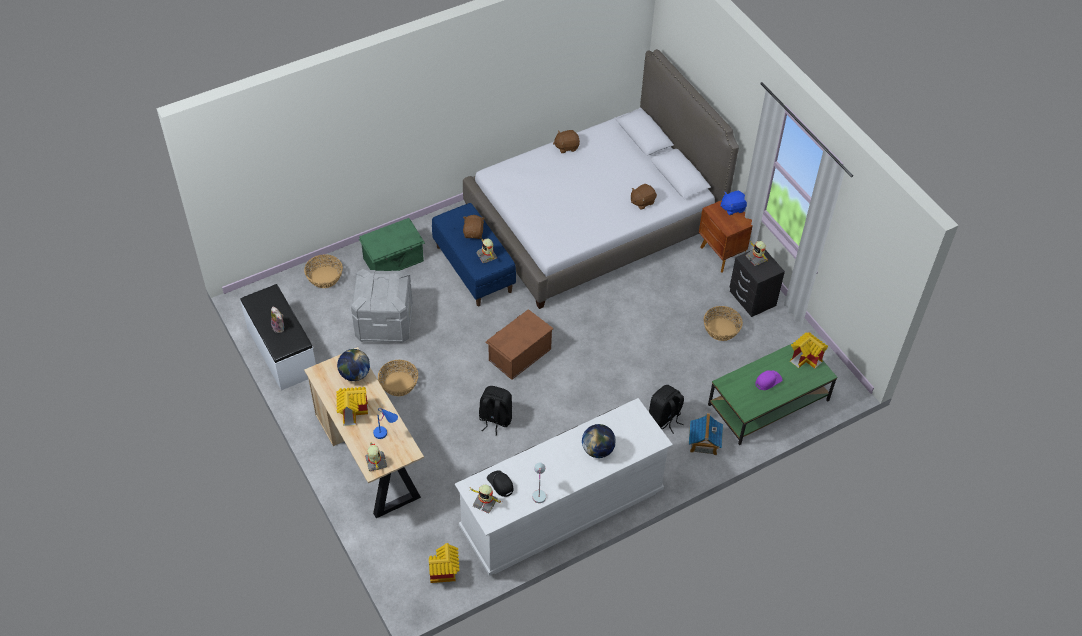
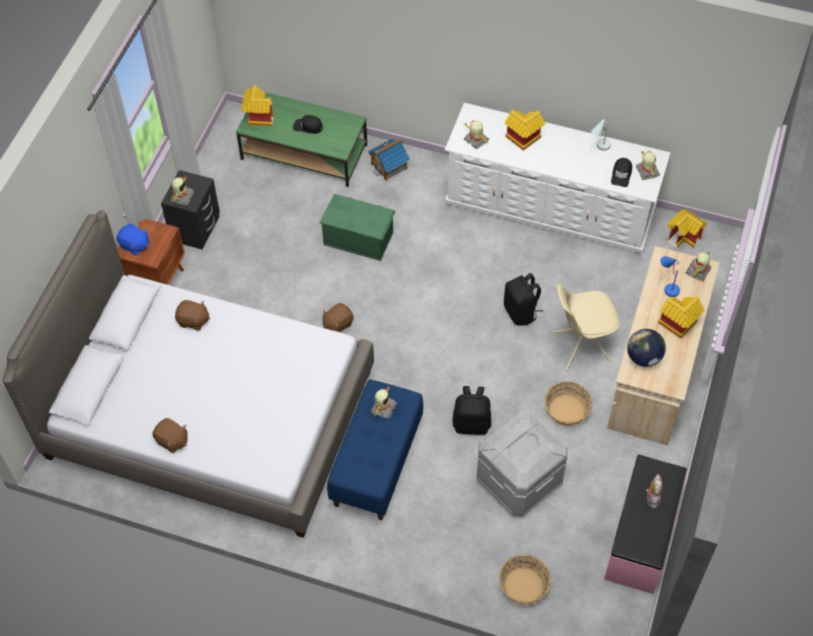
camera: 130 degrees left, 5 degrees up
(281, 351) = (642, 537): white bench -> pink bench
(394, 260) = (437, 543): green storage box -> green storage box (358, 238)
(432, 429) = (580, 347): none -> beige chair
(473, 233) = (366, 443): brown plush toy -> brown plush toy (337, 324)
(519, 354) = (437, 347): brown storage box -> none
(597, 450) = (522, 140): globe -> toy house
(627, 422) = (476, 140): none -> toy robot
(664, 419) = (393, 204): black backpack -> black backpack (471, 423)
(721, 329) = (255, 227): basket -> none
(768, 381) = (308, 127): purple cap -> black cap

